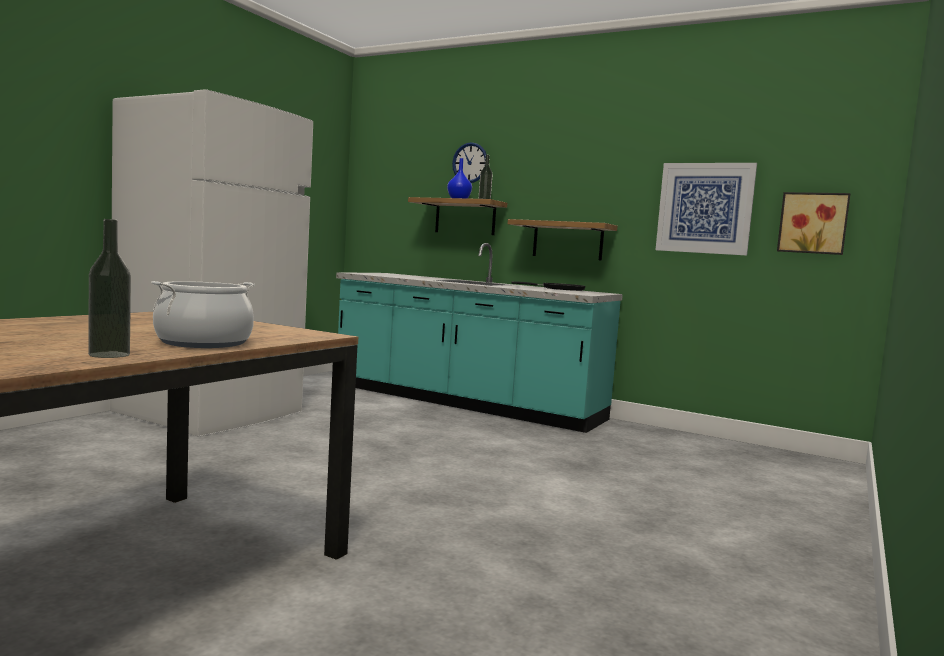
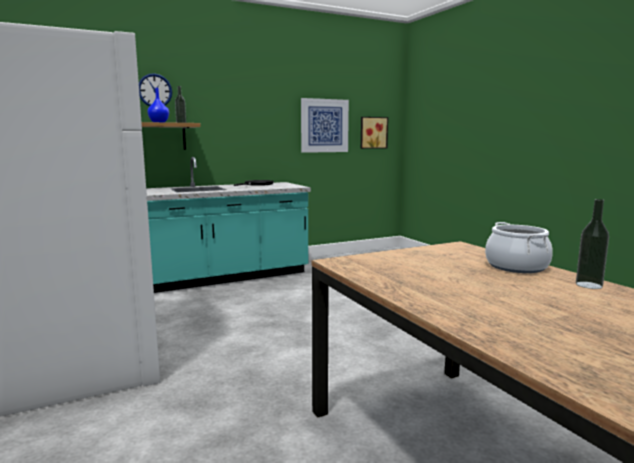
camera: 55 degrees left, 5 degrees up
(567, 240) = (244, 150): shelf -> none

